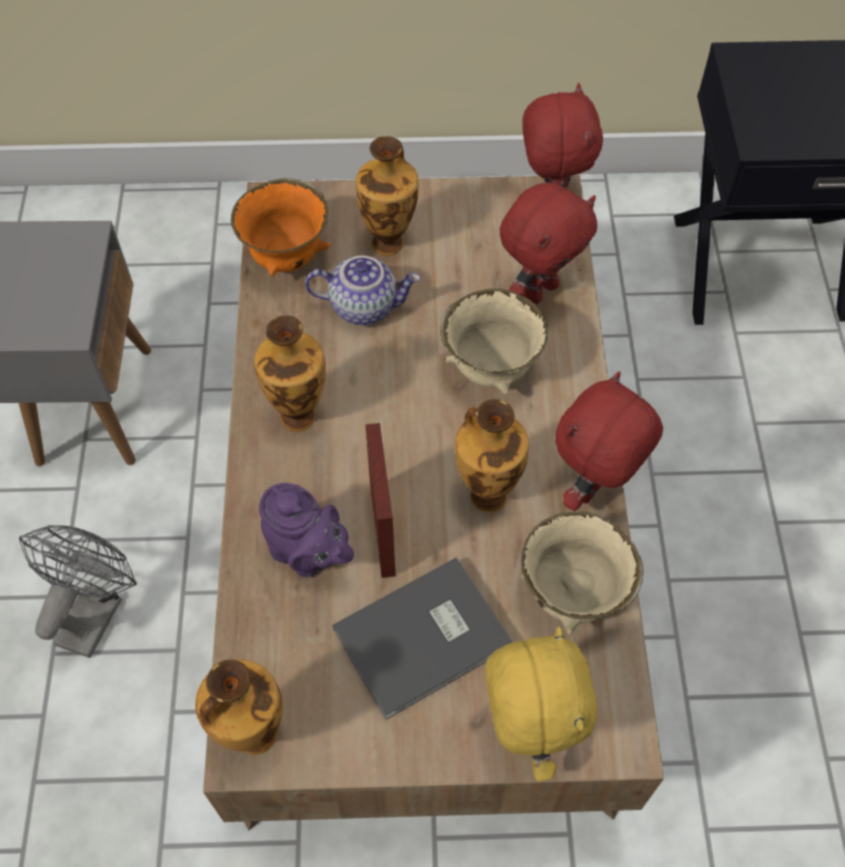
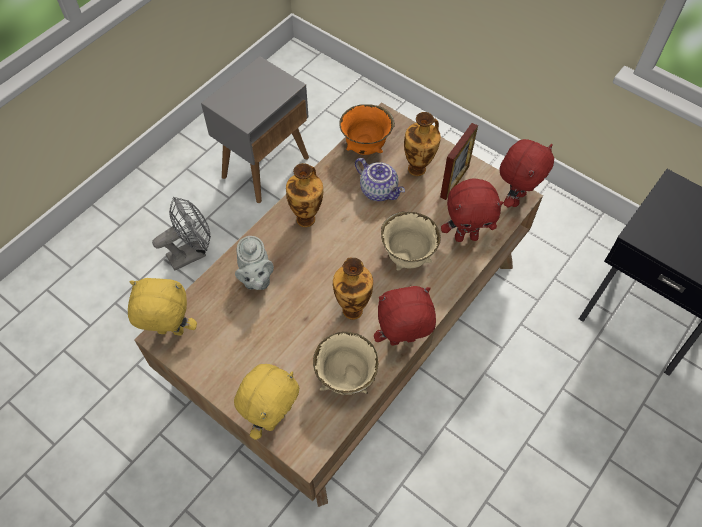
camera: 40 degrees right, 0 degrees up
(253, 735) = (170, 333): vase -> yellow plush toy
(308, 554) = (256, 279): purple teapot -> grey teapot
(382, 531) = (294, 292): picture frame -> picture frame (454, 181)
(426, 640) = (268, 349): grey book -> none

